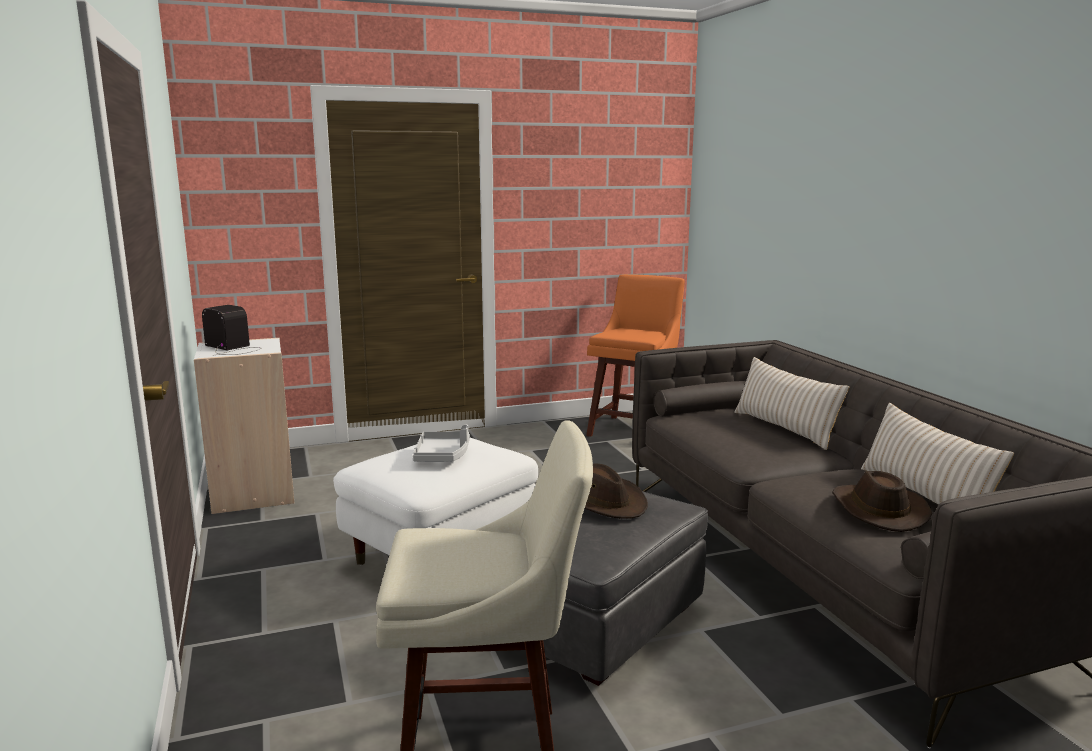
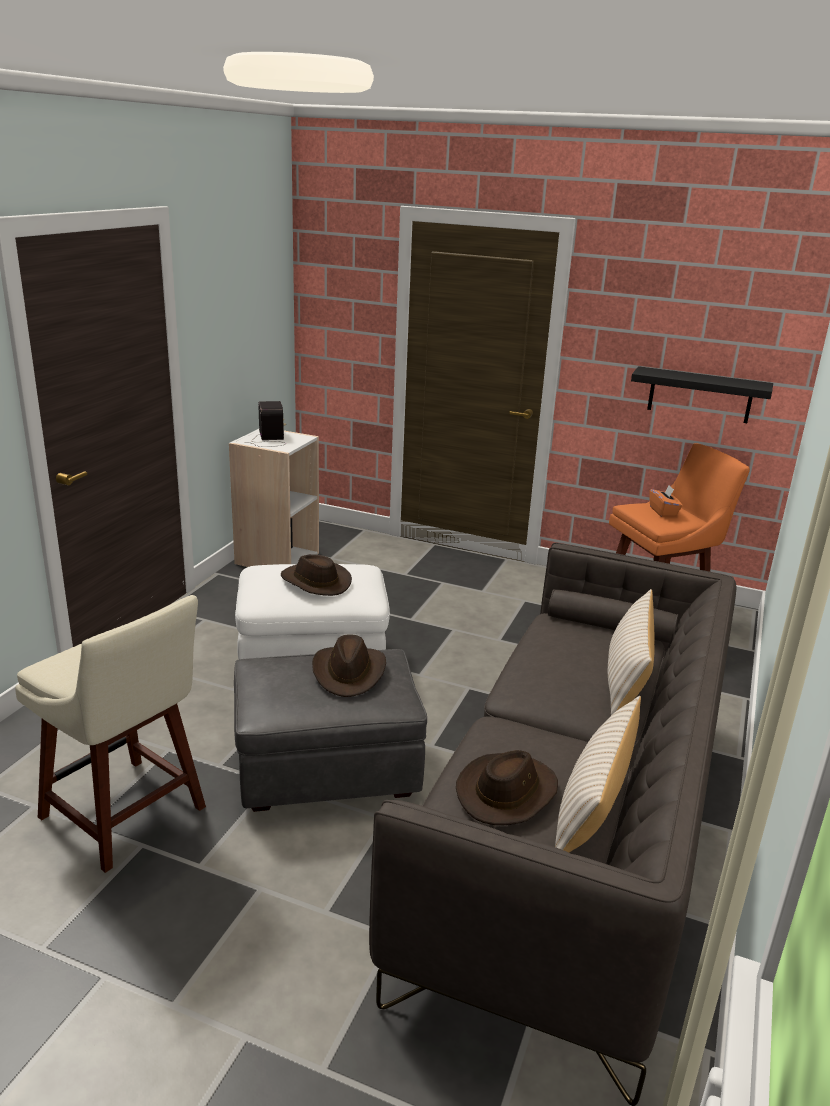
camera: 40 degrees right, 10 degrees up
(442, 456) = (315, 582): grey tray -> brown hat
(613, 234) = (700, 395): none -> black shelf
(629, 332) = (663, 512): none -> orange tissue box

